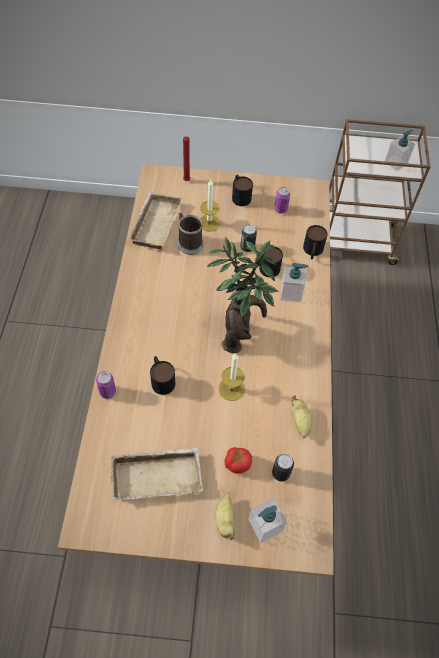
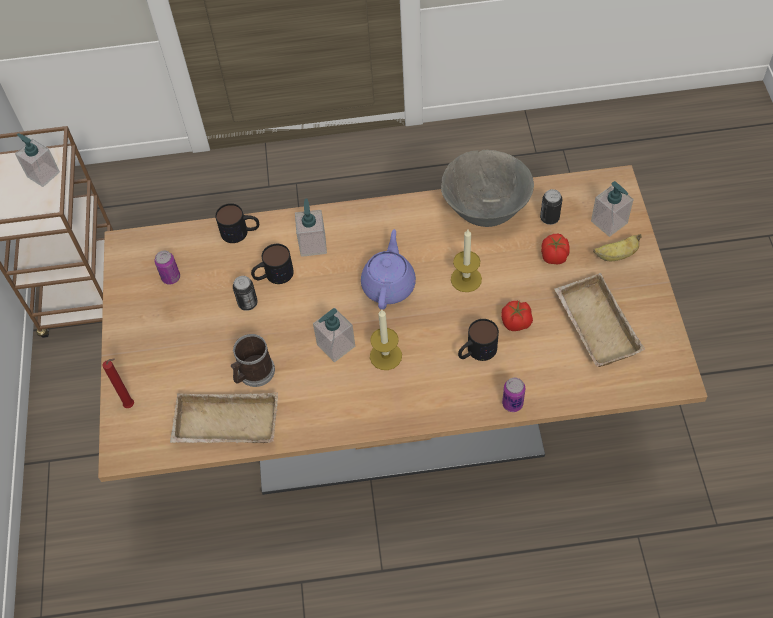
camera: 95 degrees left, 0 degrees up
(178, 415) = (516, 322): none -> tomato
(196, 291) = (336, 346): none -> soap dispenser
(209, 223) = (211, 357): candle -> candle (385, 356)
(240, 195) = (151, 330): mug -> none
(240, 334) = (389, 285): potted plant -> purple teapot
(300, 422) = (485, 210): banana -> grey bowl

